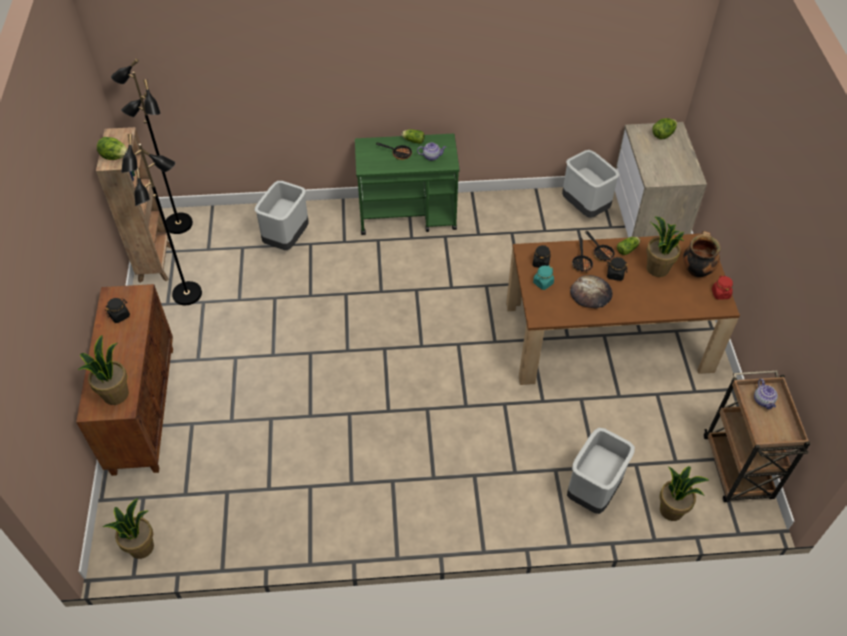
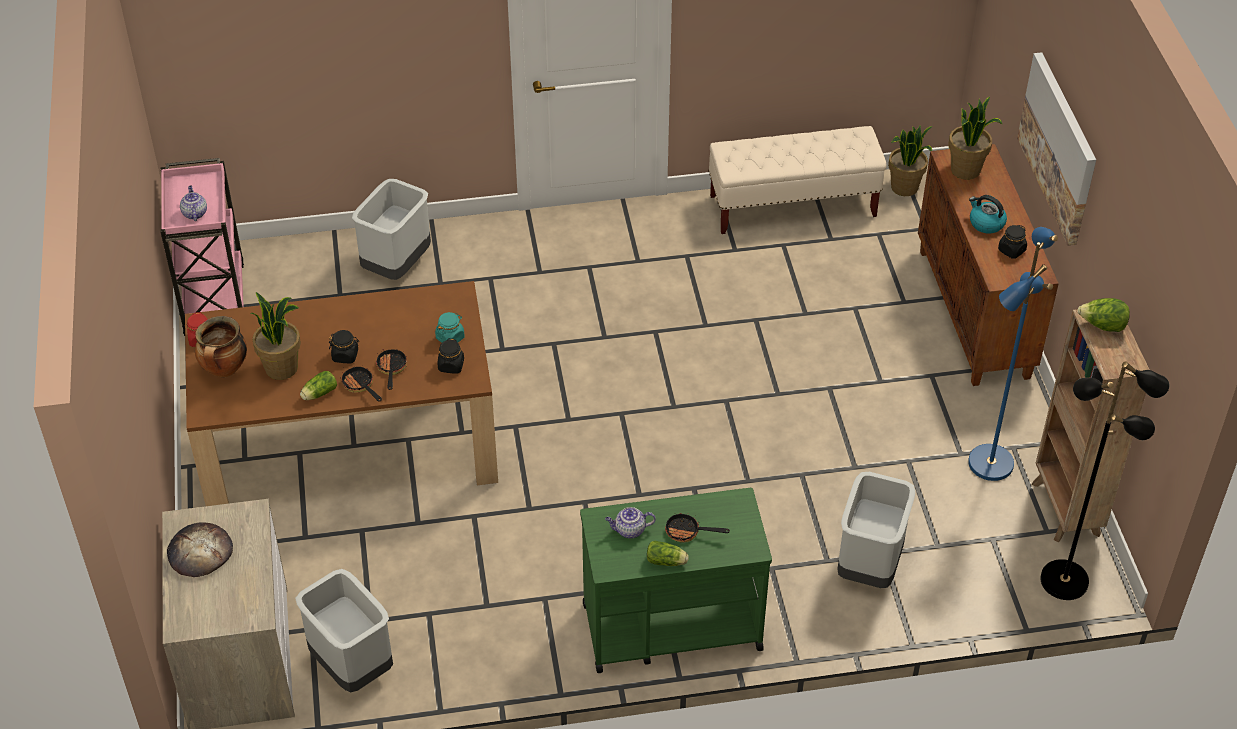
camera: 175 degrees right, 5 degrees down
(60, 279) = (1059, 147): none -> picture
(126, 341) = (986, 223): none -> kettle
(188, 294) = (989, 462): black floor lamp -> blue floor lamp
(247, 532) = (793, 206): none -> beige bench
(591, 294) = (384, 327): bread -> bread (200, 552)
(663, 135) = (209, 608): lettuce -> none
(671, 510) = (307, 254): potted plant -> none
(738, 469) = (214, 297): brown cart -> pink cart

